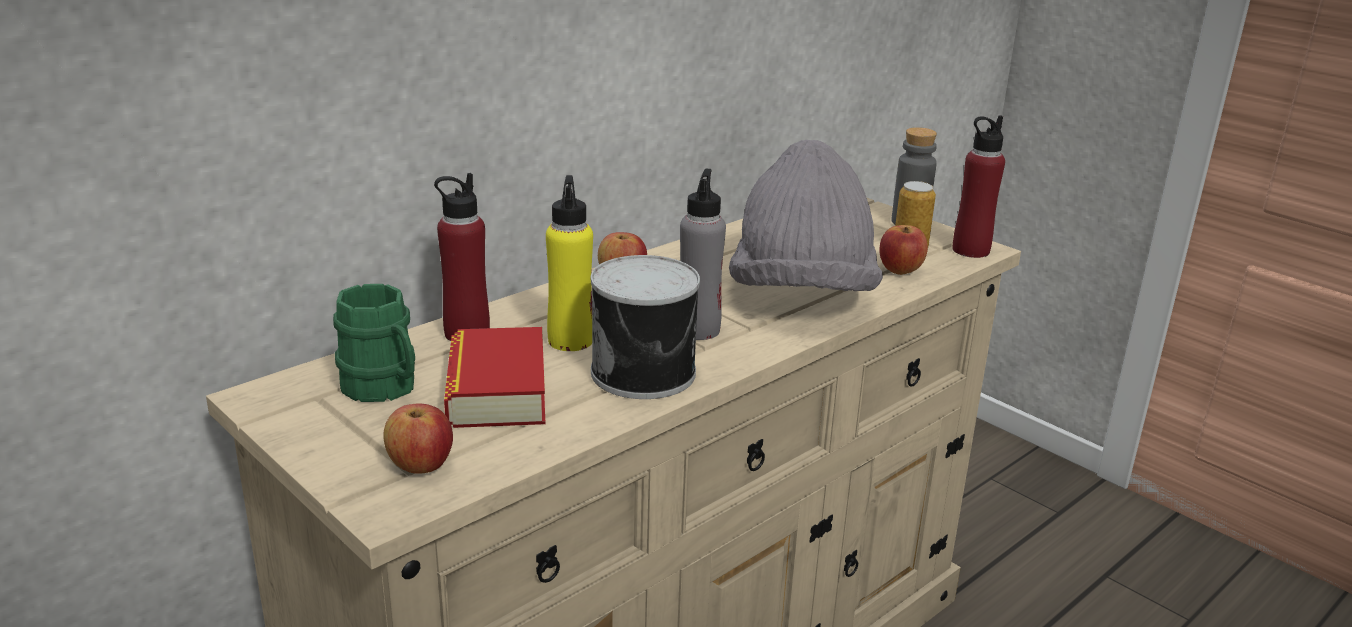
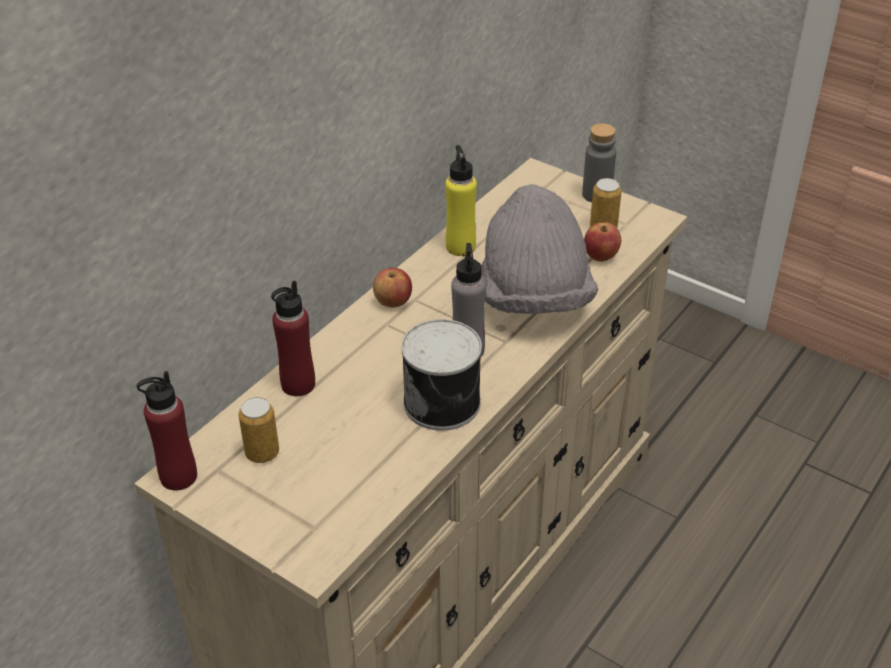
camera: 10 degrees left, 15 degrees up
(384, 388) = (262, 453): green mug -> can
(421, 466) = (320, 521): apple -> none
(497, 390) = (344, 440): book -> none
(570, 340) = (378, 378): yellow bottle -> yellow bottle (460, 247)
(970, 250) = (649, 222): red bottle -> red bottle (178, 476)

